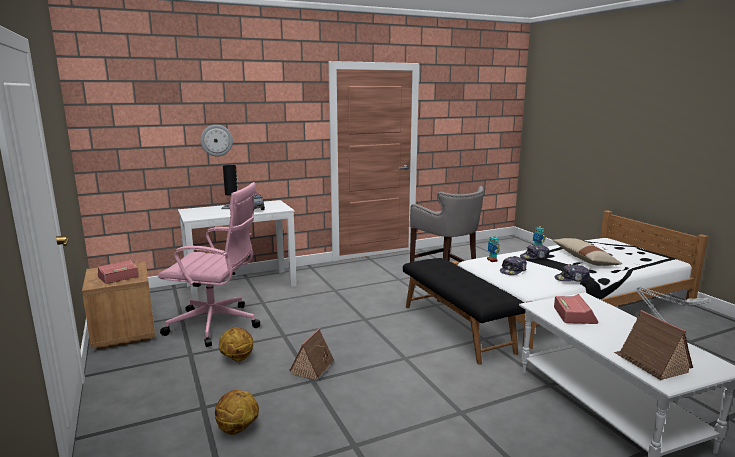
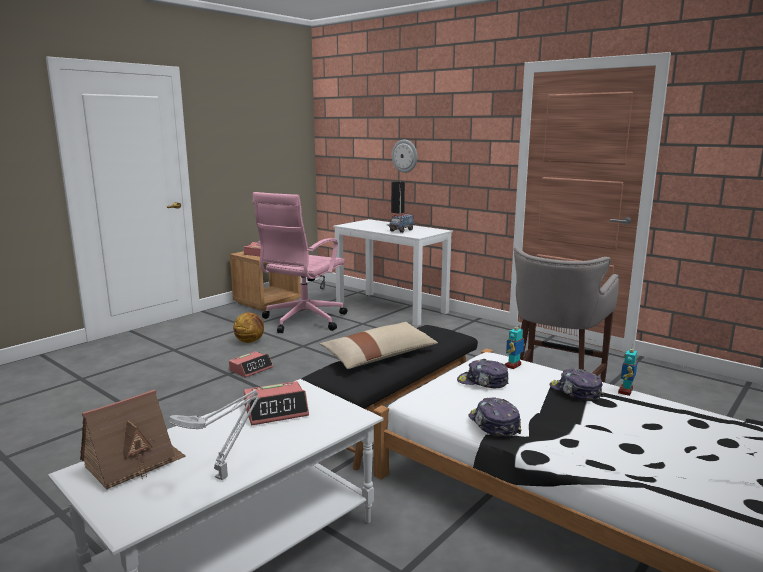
camera: 65 degrees right, 0 degrees up
(216, 325) = (302, 321): pink office chair -> pink office chair turned 45 degrees clockwise
(237, 429) = (147, 366): basketball -> none
(313, 367) = (251, 369): toy house -> alarm clock
(584, 259) = (635, 433): beige pillow -> beige pillow (379, 356)

